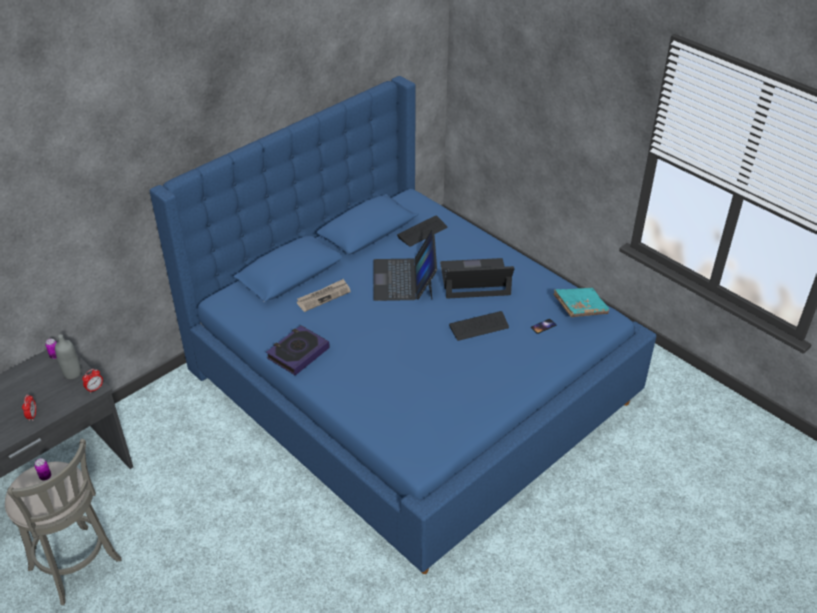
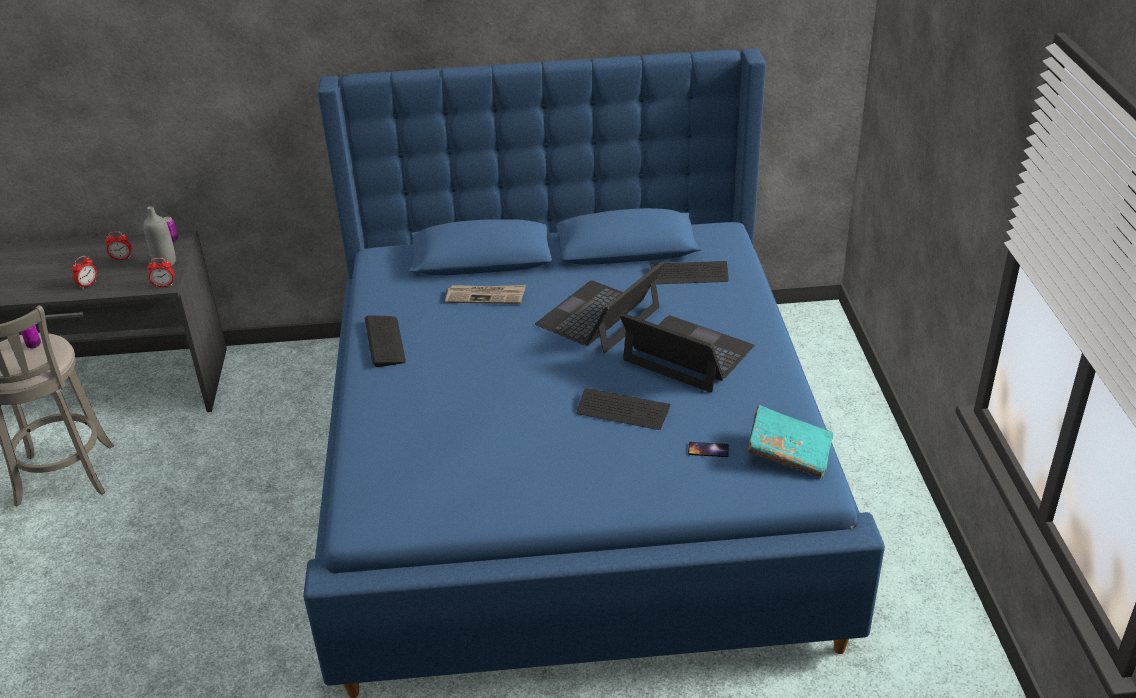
camera: 40 degrees right, 5 degrees down
(33, 385) = (122, 258): none -> alarm clock
(298, 353) = (385, 342): book -> keyboard

